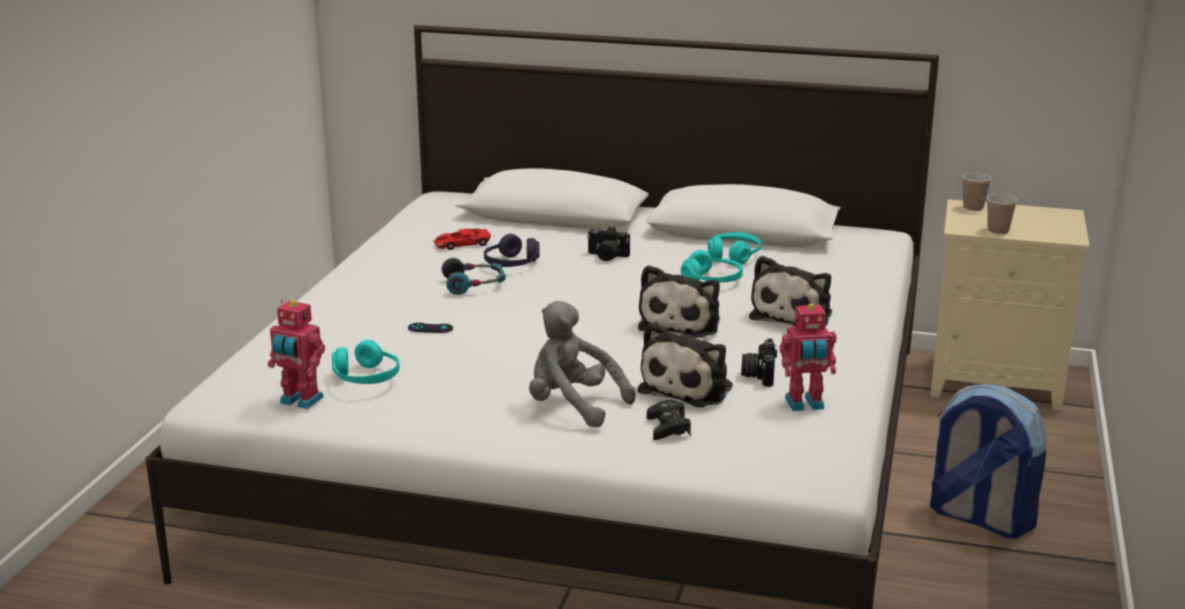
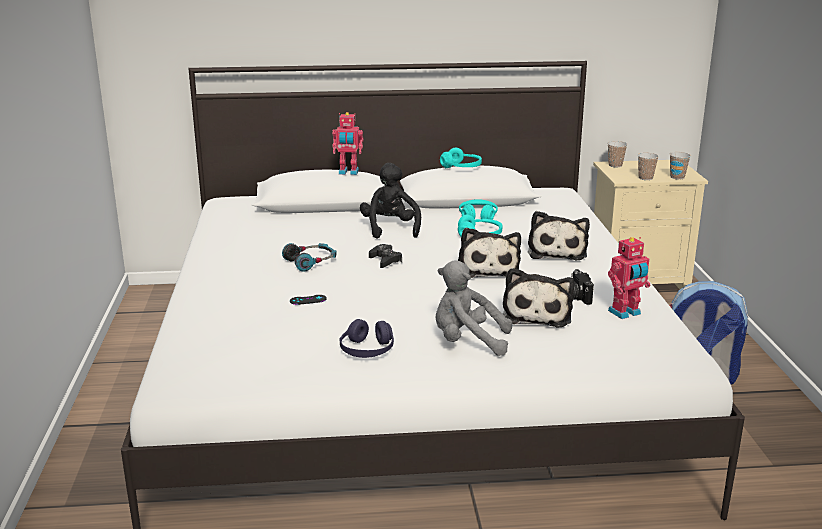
camera: 20 degrees left, 0 degrees up
(300, 401) = (250, 375): toy robot -> toy robot (348, 172)
(366, 377) = (292, 347): turquoise headphones -> turquoise headphones (461, 167)
(461, 244) = (273, 233): red toy car -> none
(512, 264) = (325, 243): purple headphones -> purple headphones (367, 350)
(607, 256) = (390, 229): camera -> black plush toy
(668, 427) = (551, 346): black game controller -> black game controller (385, 260)
(1047, 235) = (677, 177): none -> cup

